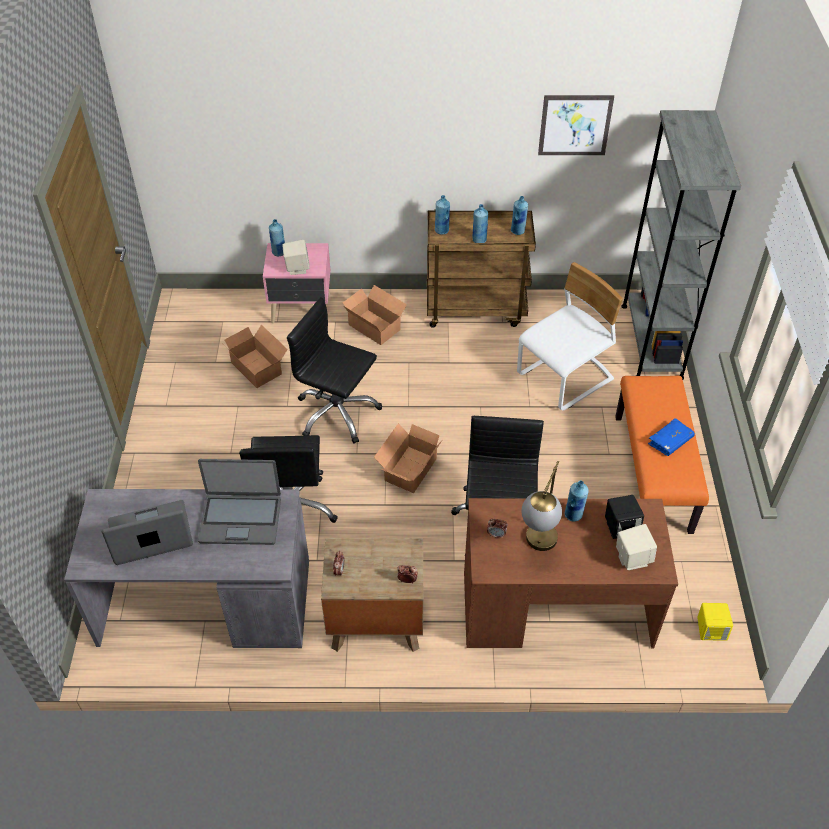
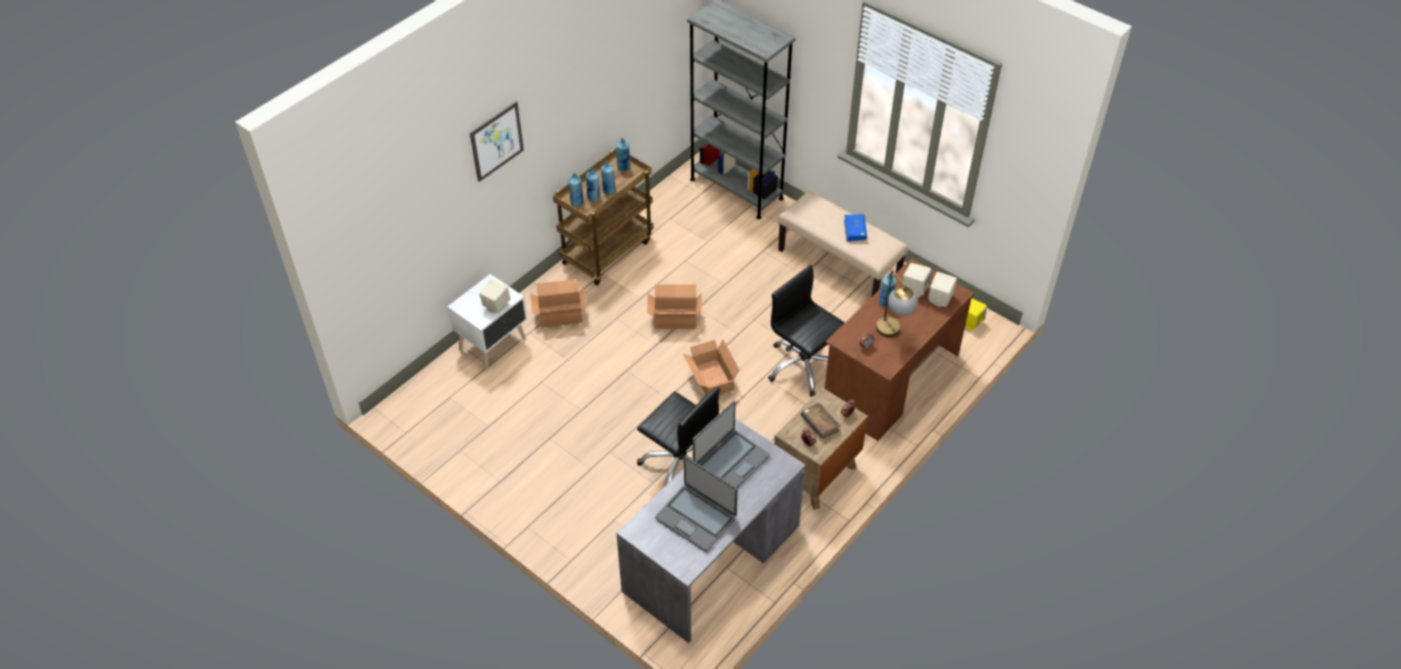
camera: 50 degrees left, 0 degrees up
(151, 535) = (696, 518): laptop -> laptop turned 75 degrees counterclockwise
(257, 366) = (522, 404): cardboard box -> cardboard box (674, 317)
(279, 252) = (466, 306): blue bottle -> blue bottle (593, 198)
(302, 310) = (494, 344): pink nightstand -> white nightstand
(337, 413) = (619, 386): black office chair -> none
(373, 565) = (820, 424): none -> brown book
(565, 378) = (721, 251): white chair -> none
(575, 125) = (629, 63): picture -> picture (496, 141)
(620, 528) = (914, 289): black speaker -> beige speaker
(653, 473) = (839, 265): orange bench -> beige bench

